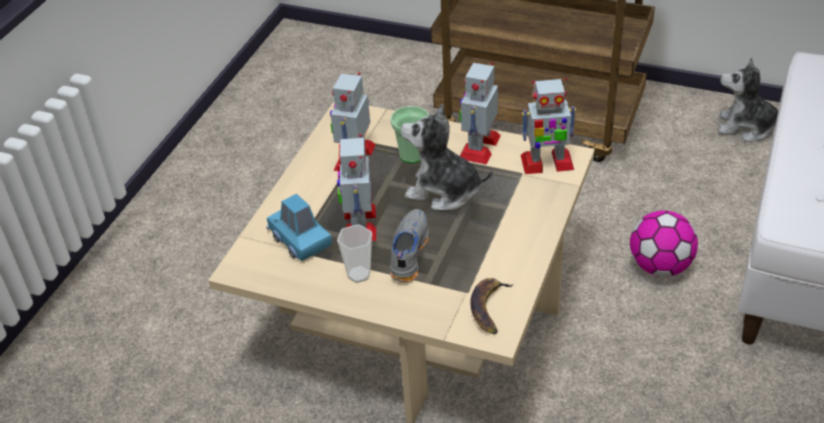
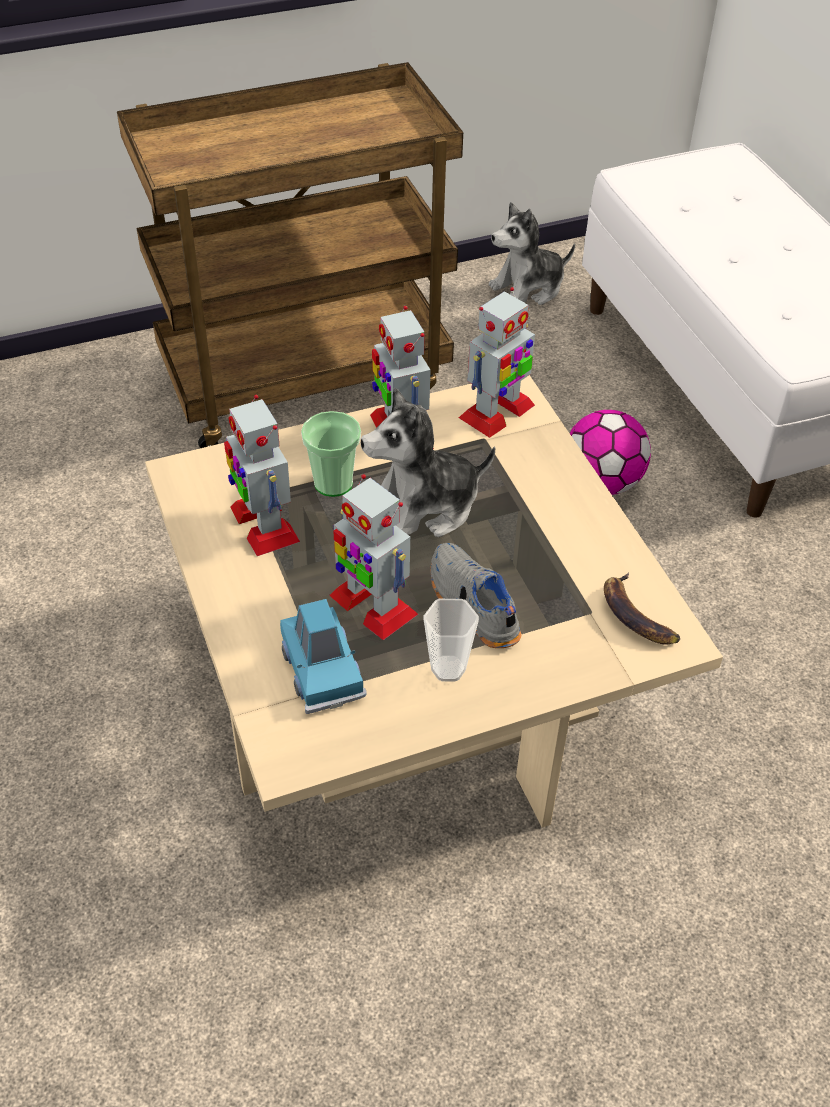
camera: 45 degrees left, 5 degrees up
(300, 239) = (322, 670): blue toy car -> blue toy car turned 120 degrees counterclockwise

